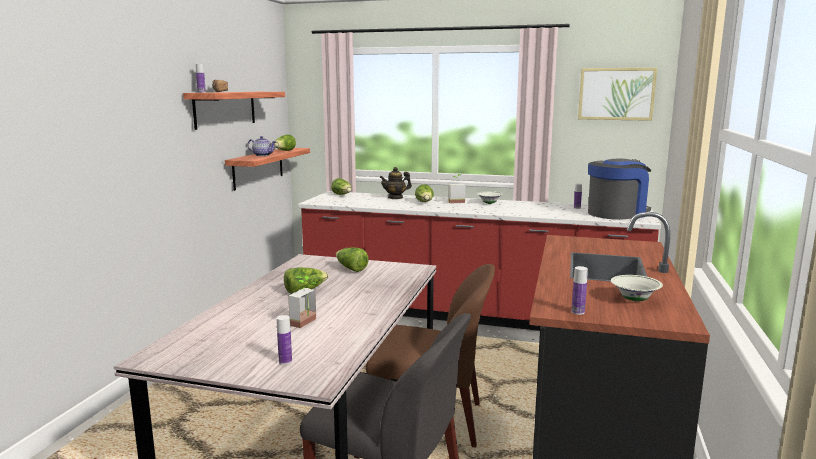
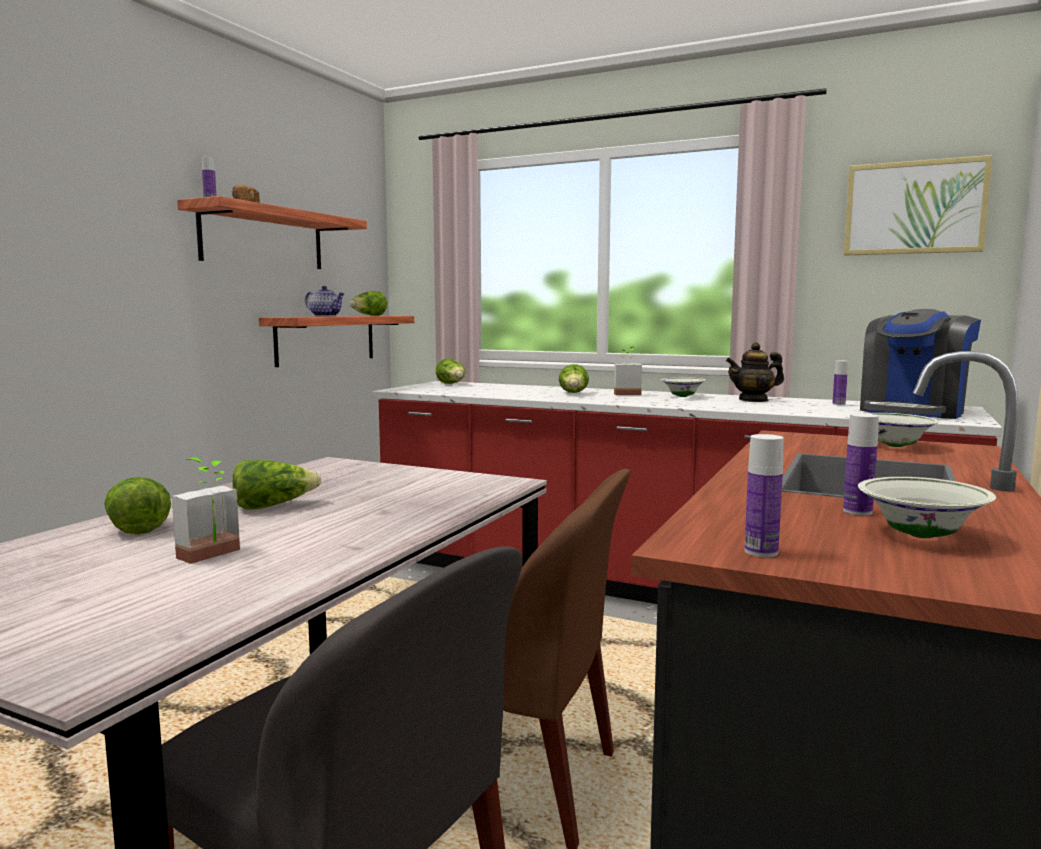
camera: 10 degrees right, 5 degrees down
(285, 361) = (78, 624): bottle -> bottle (857, 511)
(351, 269) = (390, 478): lettuce -> lettuce (137, 527)
(395, 197) = (532, 388): teapot -> teapot (753, 400)
(614, 244) = (895, 446): none -> white bowl
(617, 213) = (913, 412): coffee machine -> coffee machine turned 150 degrees clockwise

